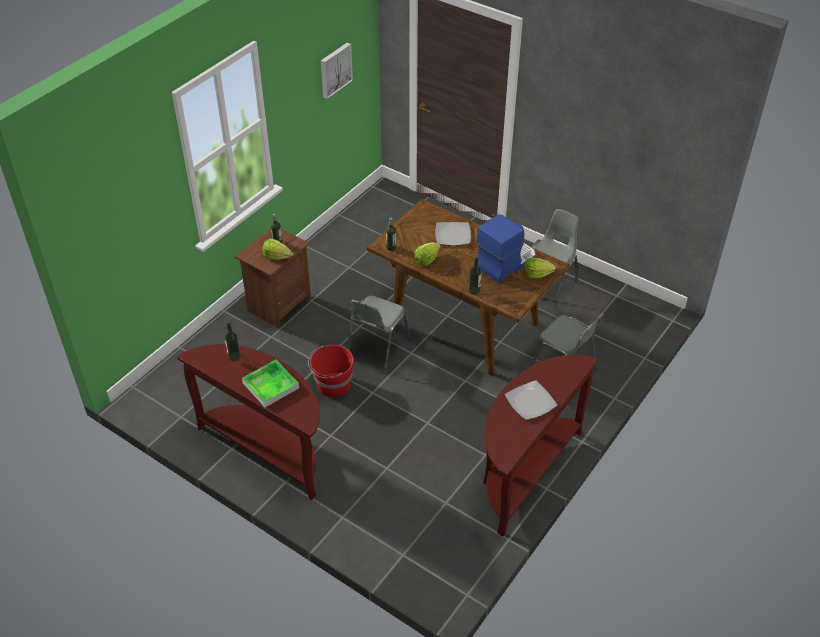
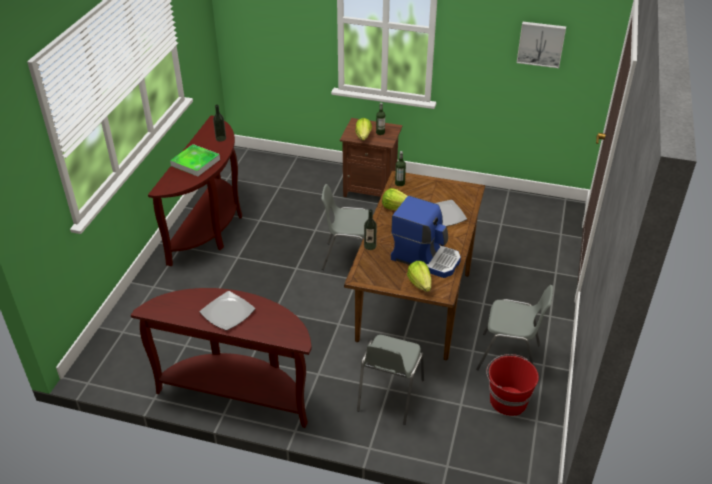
camera: 70 degrees right, 5 degrees down
(333, 385) = (294, 243): red bucket -> red bucket (507, 400)

